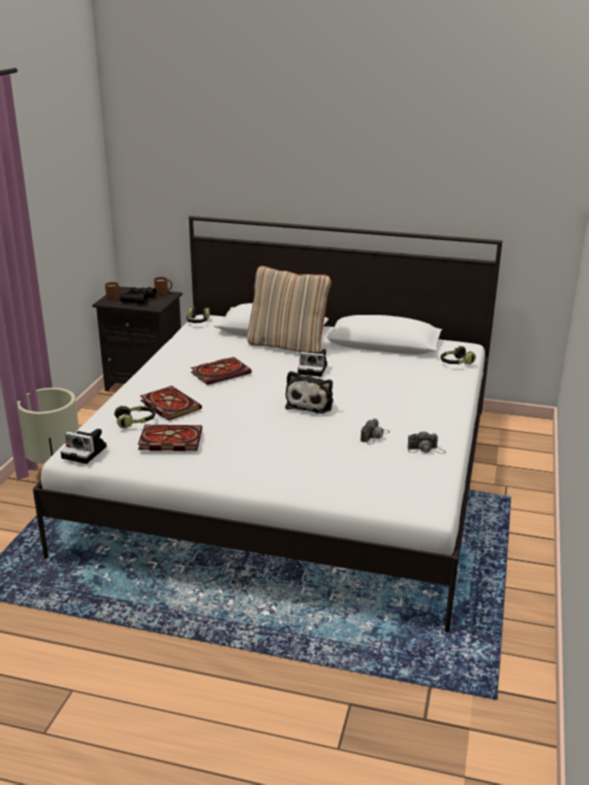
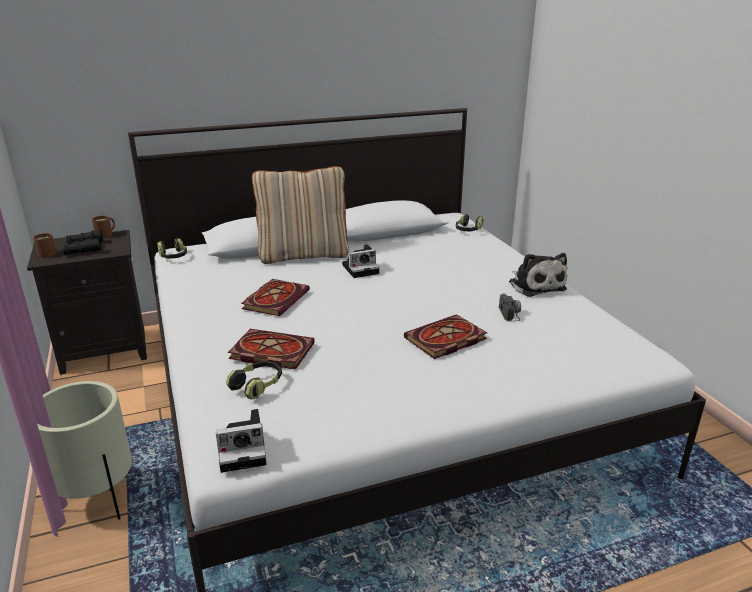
camera: 35 degrees left, 0 degrees up
(168, 441) = (330, 392): book -> book (445, 340)
(311, 403) = (409, 301): plush toy -> plush toy (535, 285)
(426, 449) = (566, 308): camera -> none

